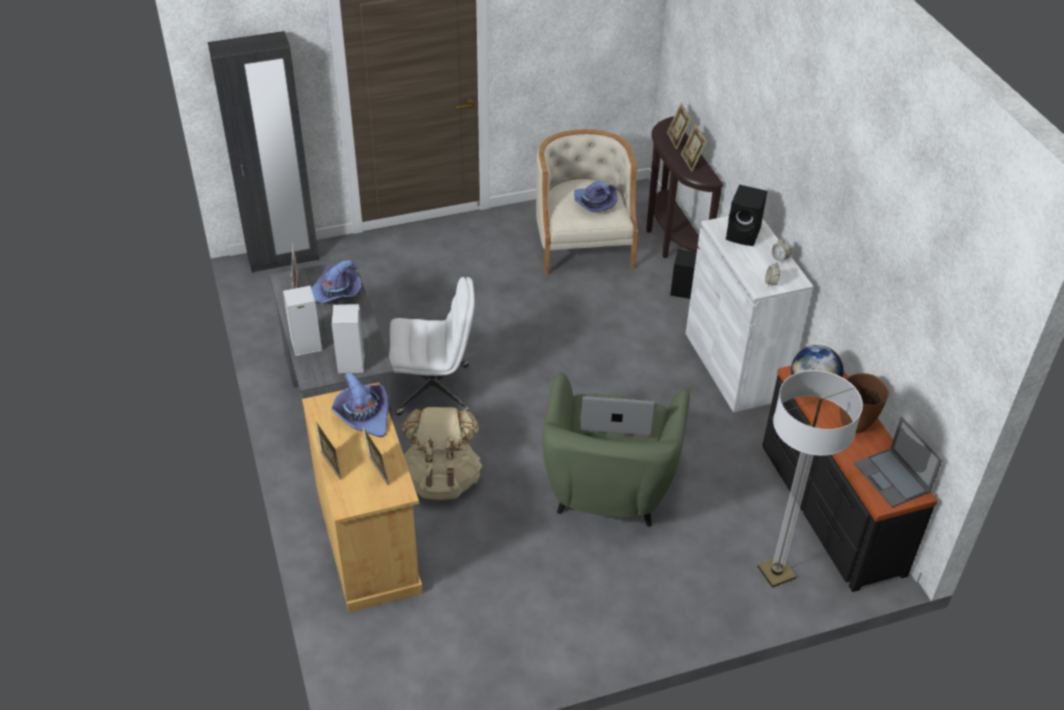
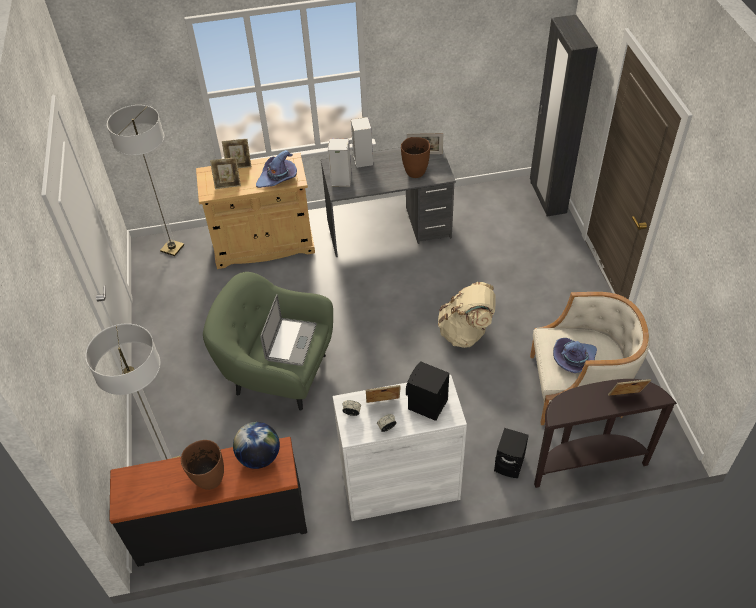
camera: 100 degrees right, 5 degrees up
(335, 294) = (415, 172): purple hat -> brown vase
(376, 667) = (172, 248): none -> floor lamp
(434, 389) = (395, 279): white office chair -> none
(441, 479) = (307, 280): beige backpack -> beige backpack (466, 332)
(691, 162) = (584, 405): picture frame -> picture frame (383, 405)
(892, 478) = (143, 492): laptop -> none

